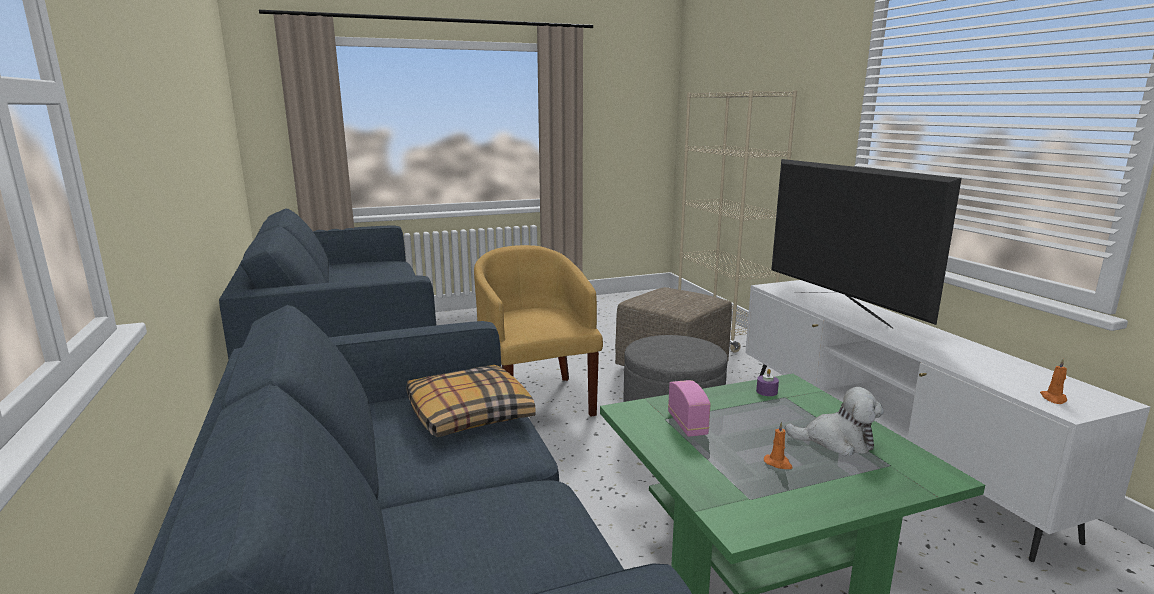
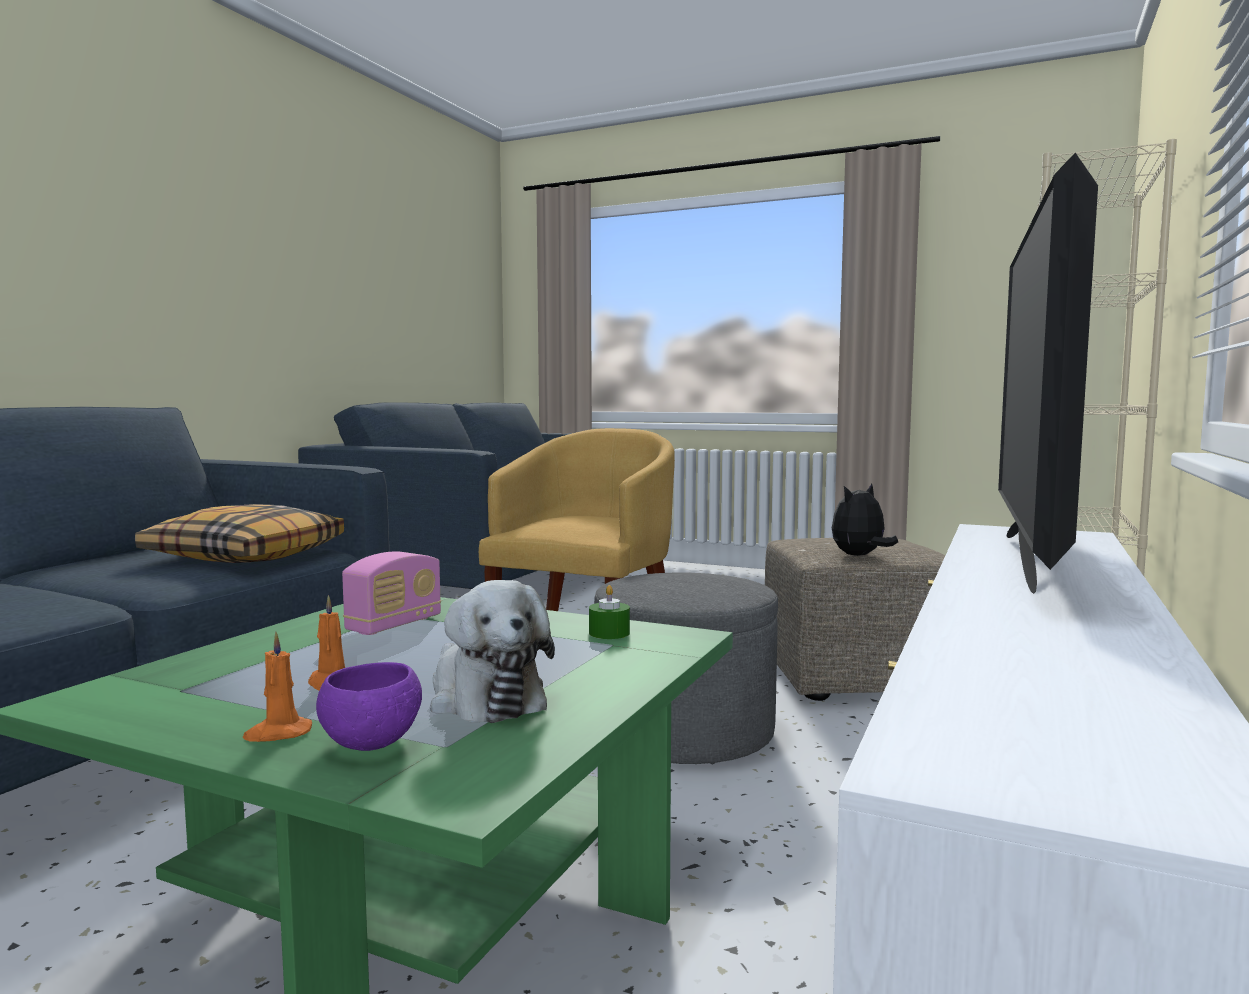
camera: 45 degrees right, 10 degrees down
(695, 307) = (860, 556): none -> plush toy
(766, 391) = (609, 633): purple candle -> green candle
(876, 477) = (371, 743): none -> purple bowl
(1053, 398) = (987, 746): orange candle -> orange candle (277, 733)

